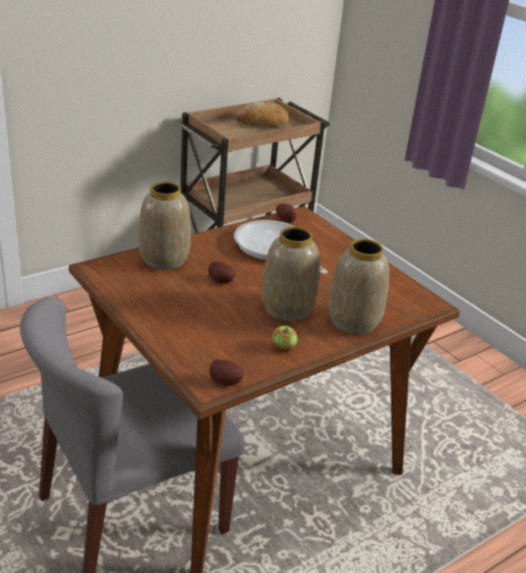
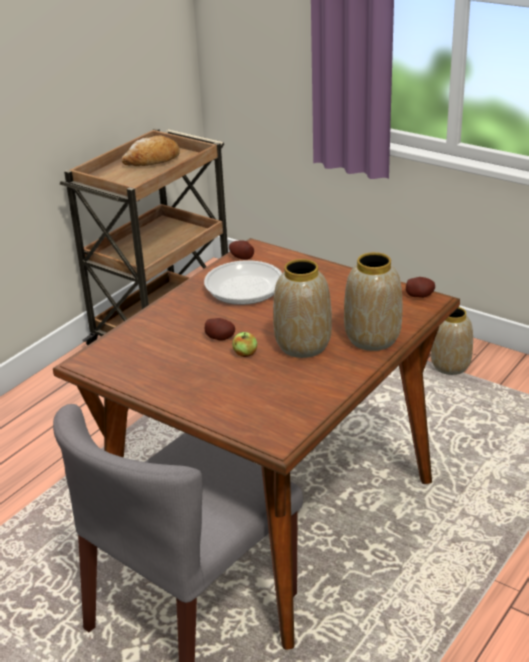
camera: 15 degrees left, 0 degrees up
(165, 260) = (150, 333): vase -> vase (451, 366)
(226, 381) = (291, 431): potato -> potato (420, 295)
(283, 347) = (323, 383): apple -> apple (245, 354)

